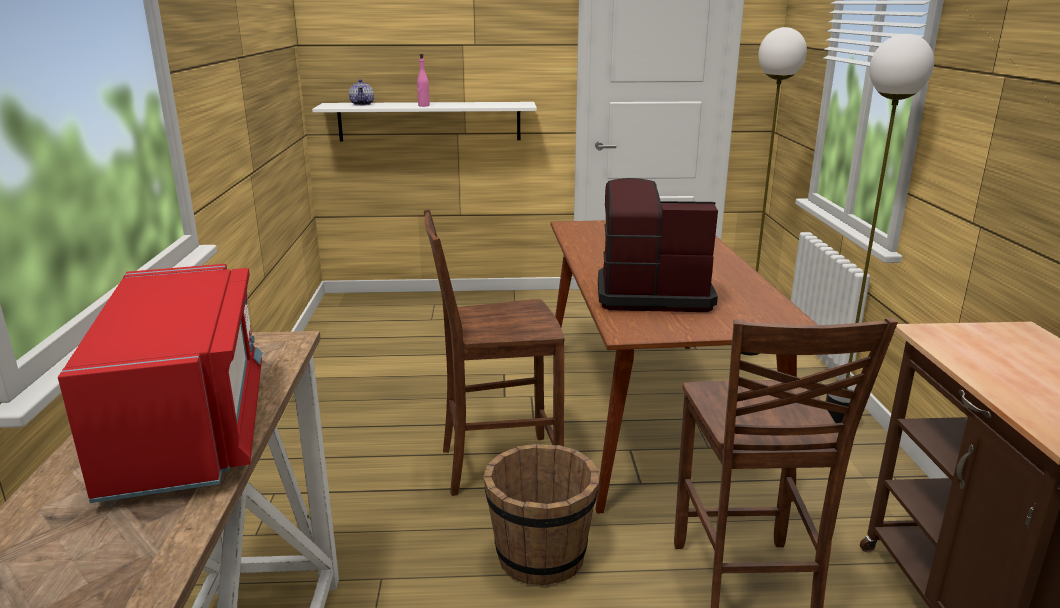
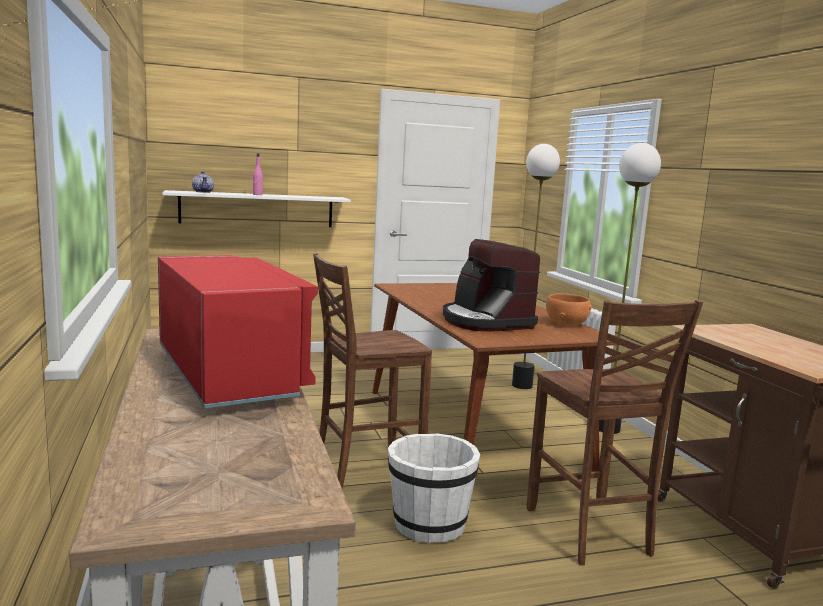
camera: 15 degrees left, 10 degrees down
(540, 555) = (429, 524): brown bucket -> white bucket
(651, 294) = (485, 321): coffee machine -> coffee machine turned 105 degrees counterclockwise
(763, 301) = (566, 324): none -> orange bowl

